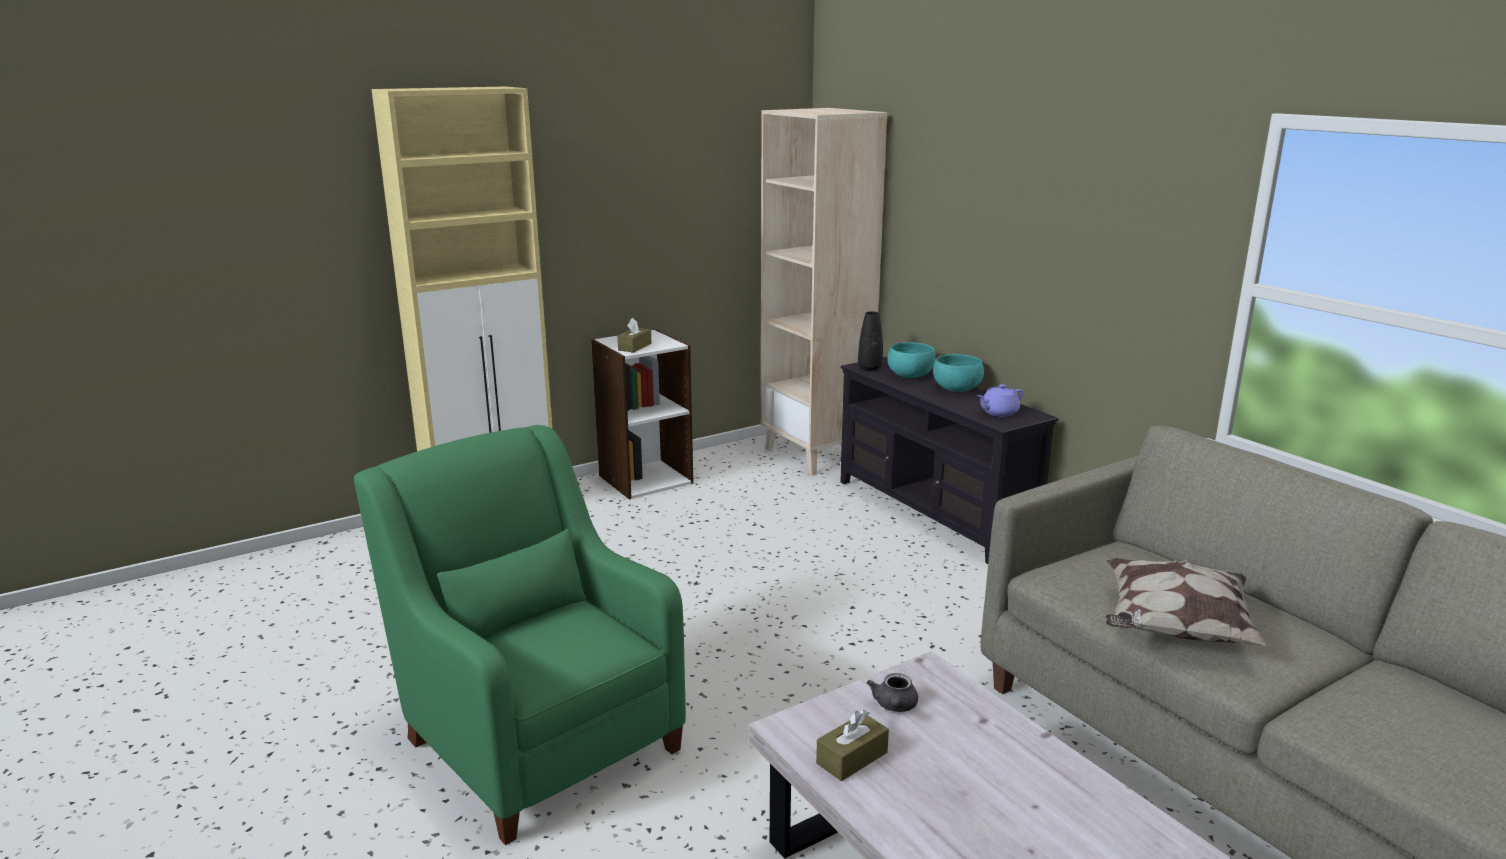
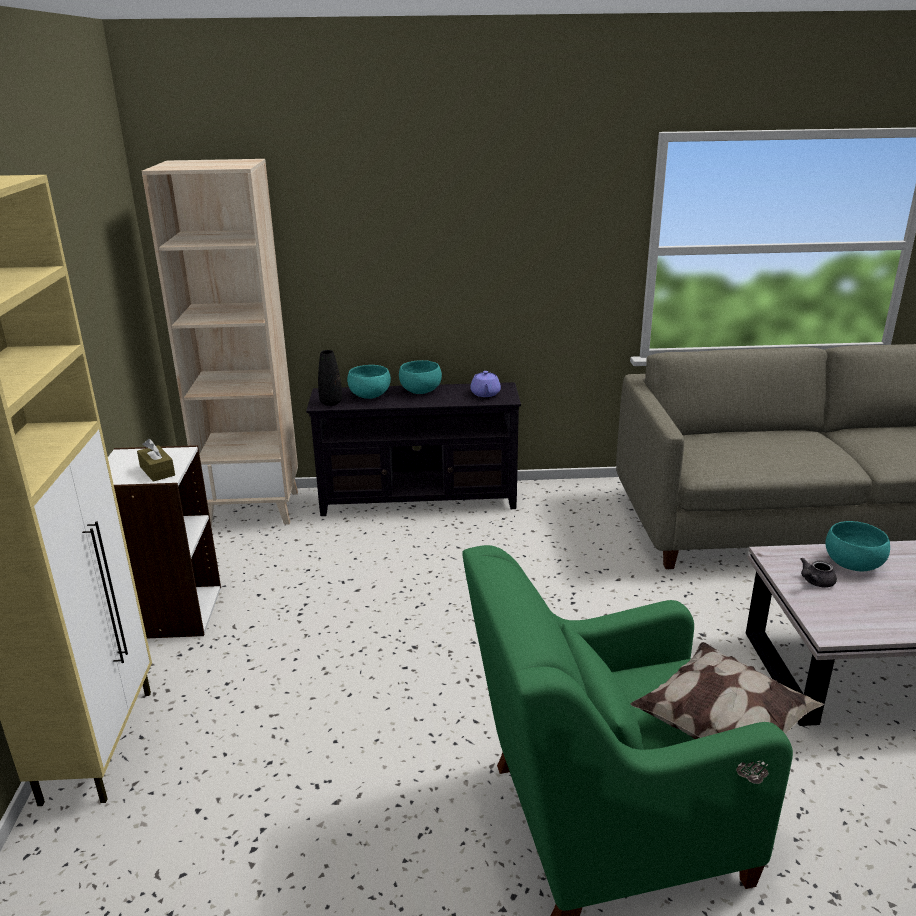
camera: 60 degrees left, 5 degrees up
(852, 758) = (872, 617): brown tissue box -> none
(894, 706) = (815, 582): grey teapot -> grey teapot turned 105 degrees clockwise
(978, 732) = (853, 564): none -> turquoise bowl
(1173, 629) = (789, 462): pillow -> pillow (722, 732)

